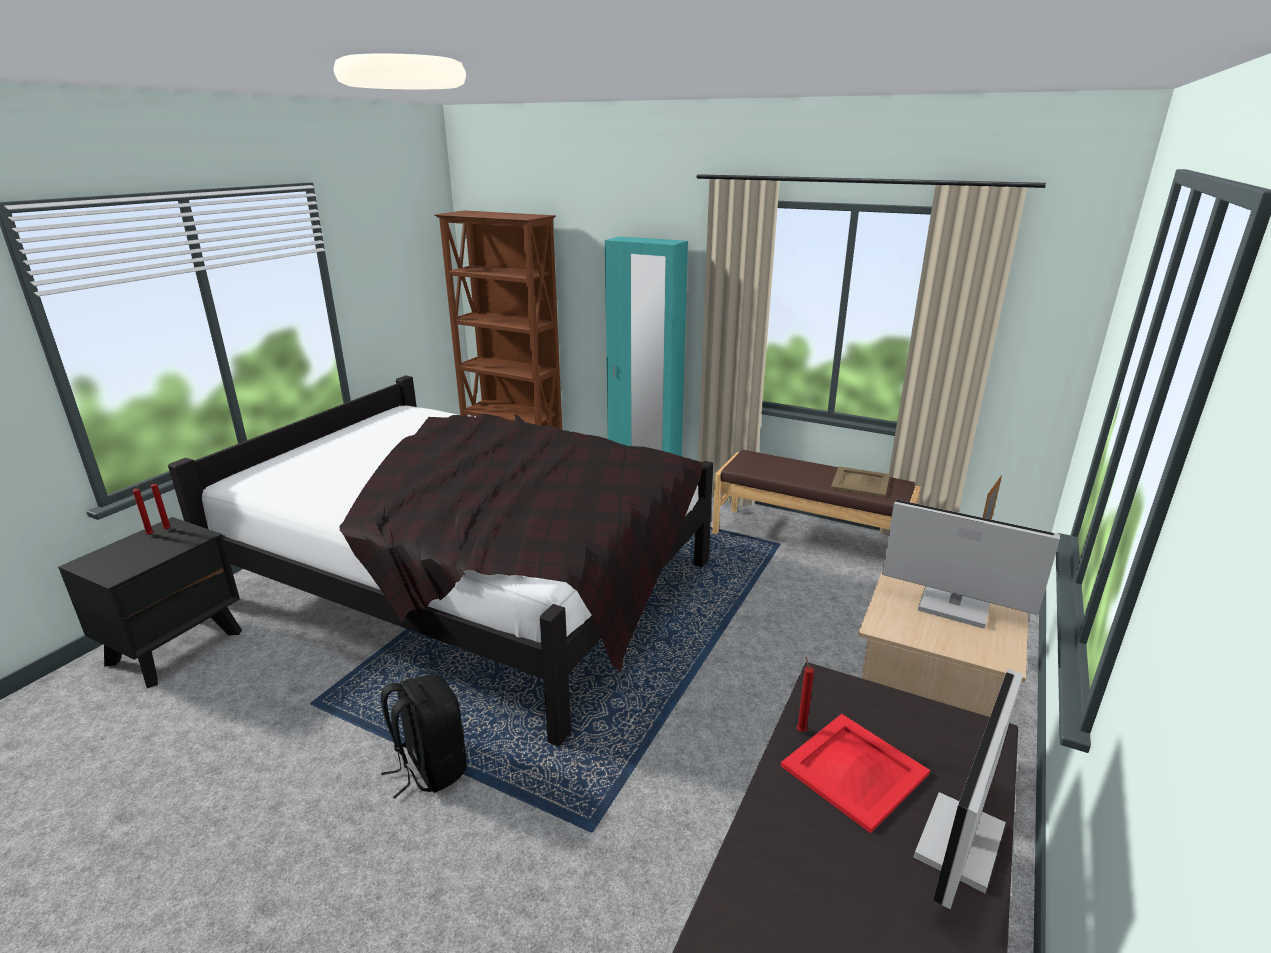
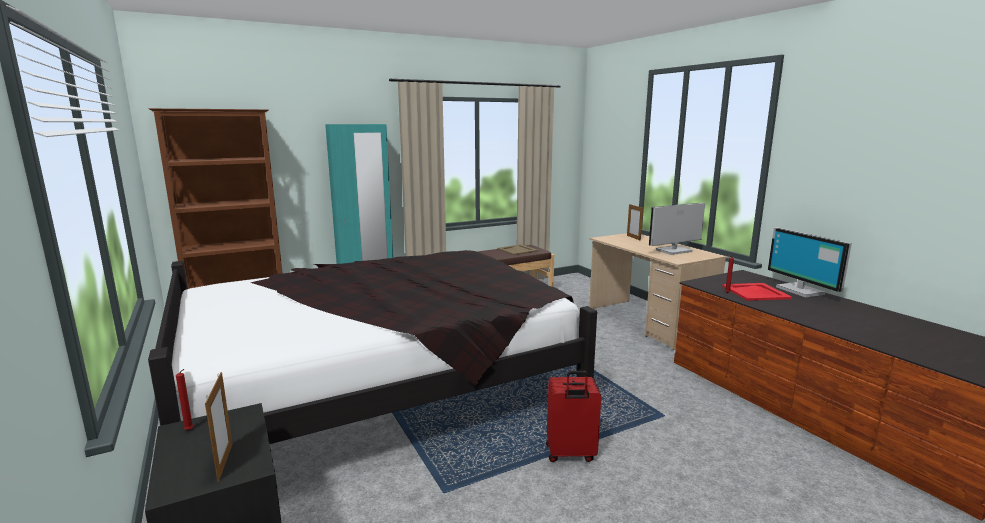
camera: 55 degrees left, 10 degrees down
(122, 563) = (225, 462): none -> picture frame
(151, 534) = (182, 440): red candle -> none
(430, 768) = (570, 454): black backpack -> red suitcase

